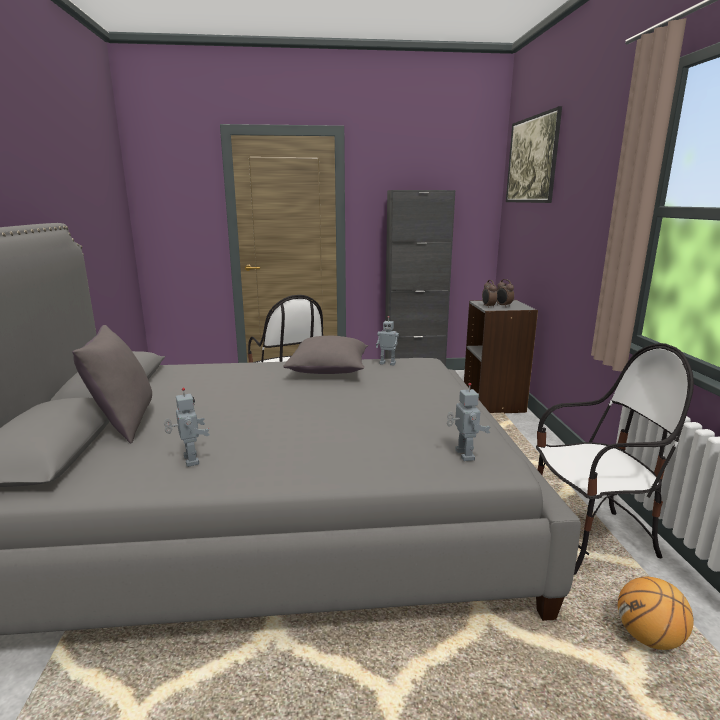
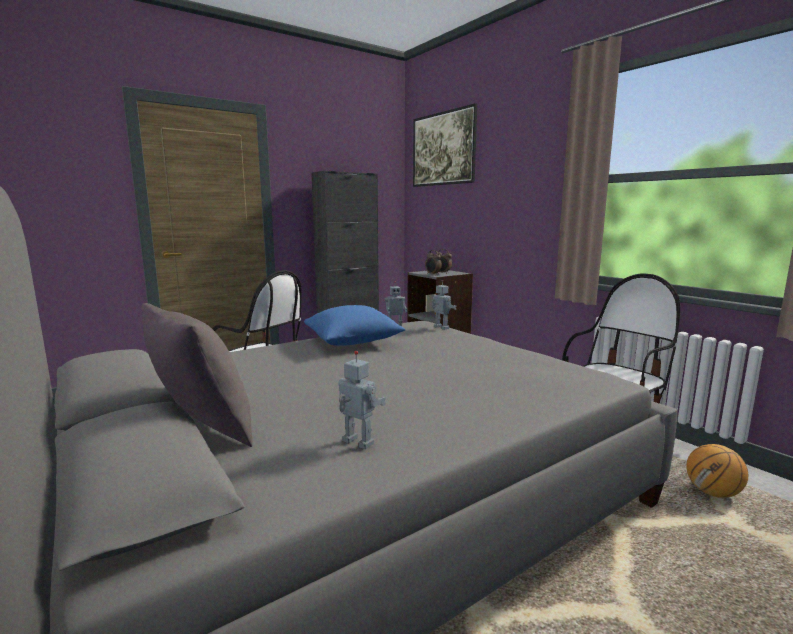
camera: 30 degrees left, 5 degrees down
(329, 371) = (353, 342): grey pillow -> blue pillow
(463, 455) = (579, 378): toy robot -> toy robot (440, 327)

